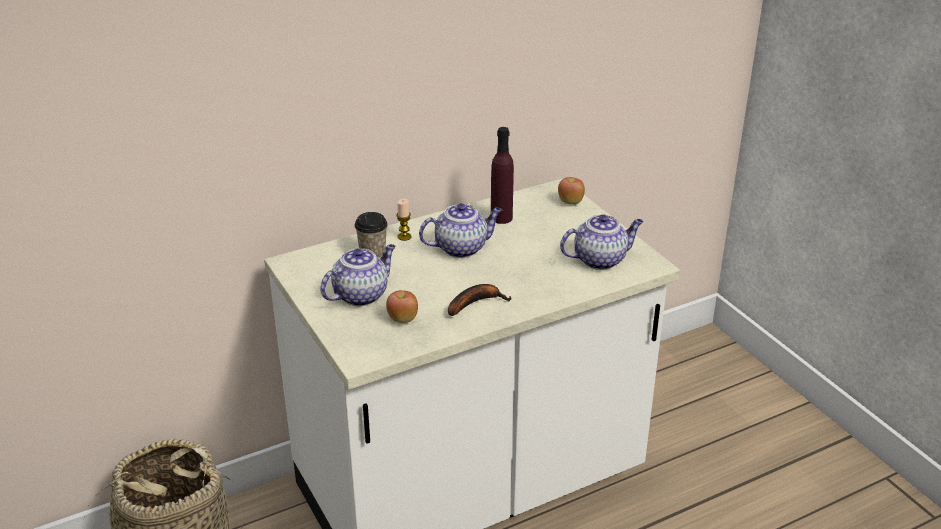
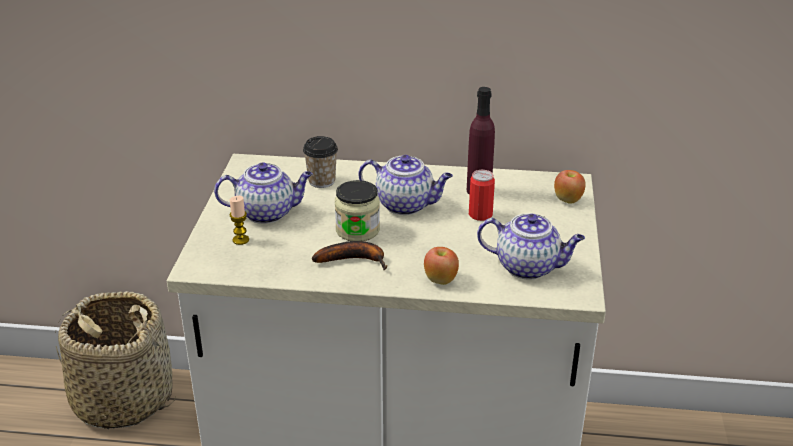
camera: 35 degrees right, 0 degrees up
(402, 319) = (273, 248): apple -> apple (440, 279)
(404, 237) = (367, 176): candle -> candle (240, 240)
(450, 280) = (357, 230): none -> jar
(524, 235) = (480, 214): none -> can

